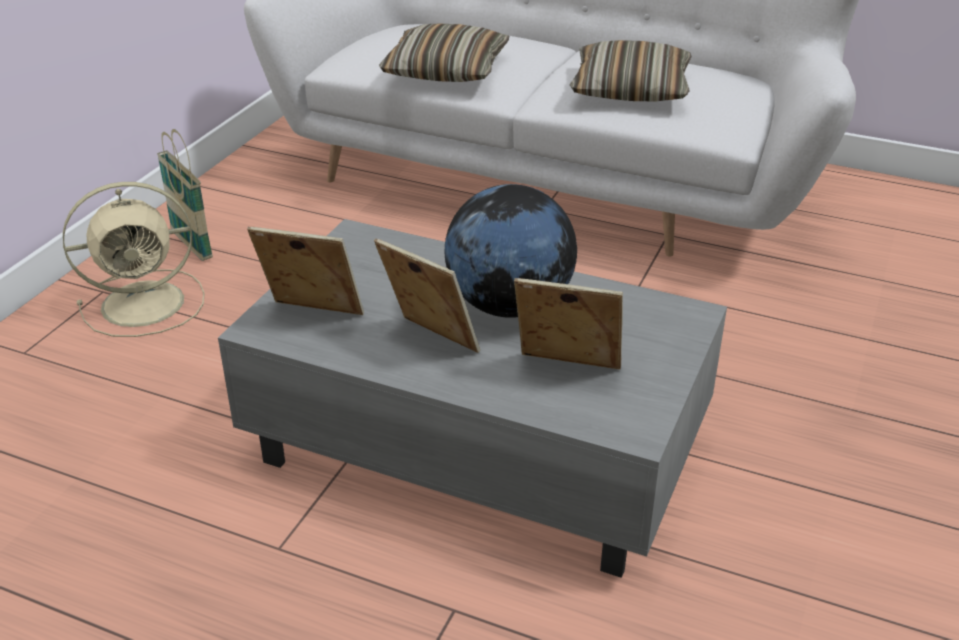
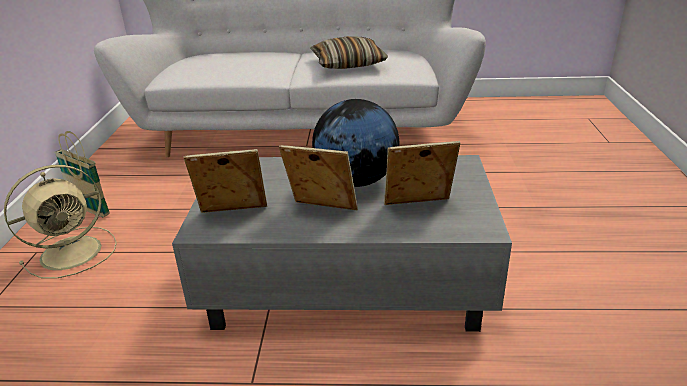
camera: 20 degrees left, 5 degrees down
(446, 70) = (235, 71): pillow -> none

